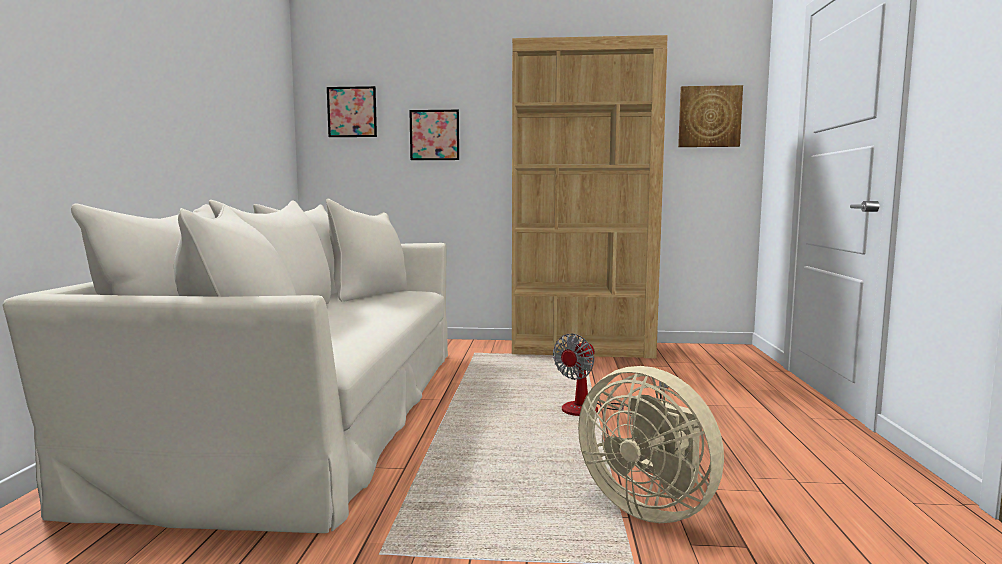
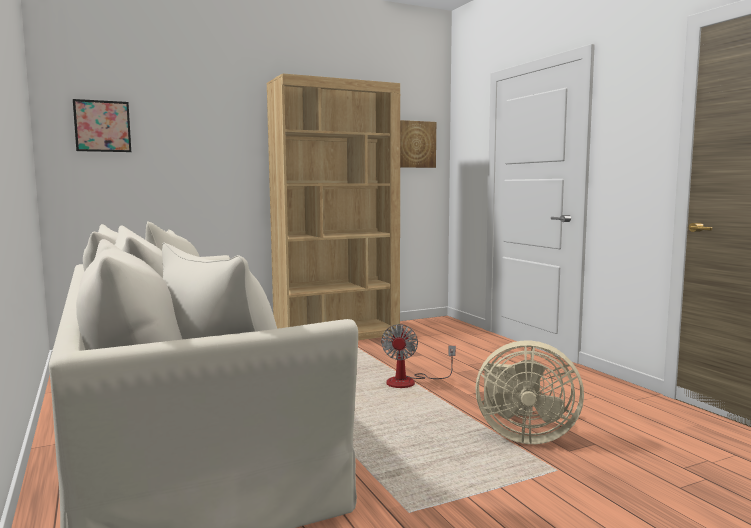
camera: 30 degrees left, 0 degrees up
(434, 135) = (191, 152): picture -> none

